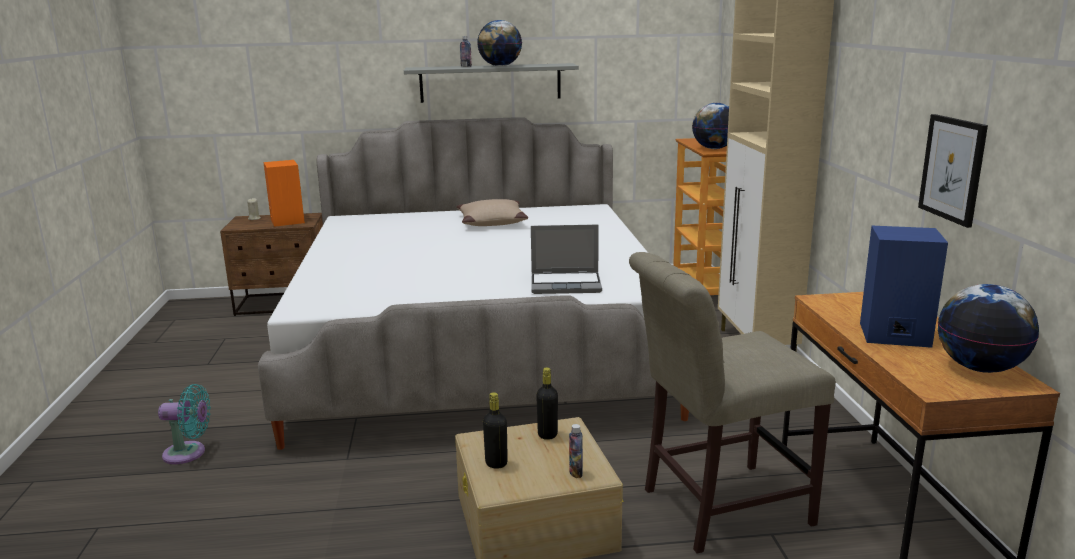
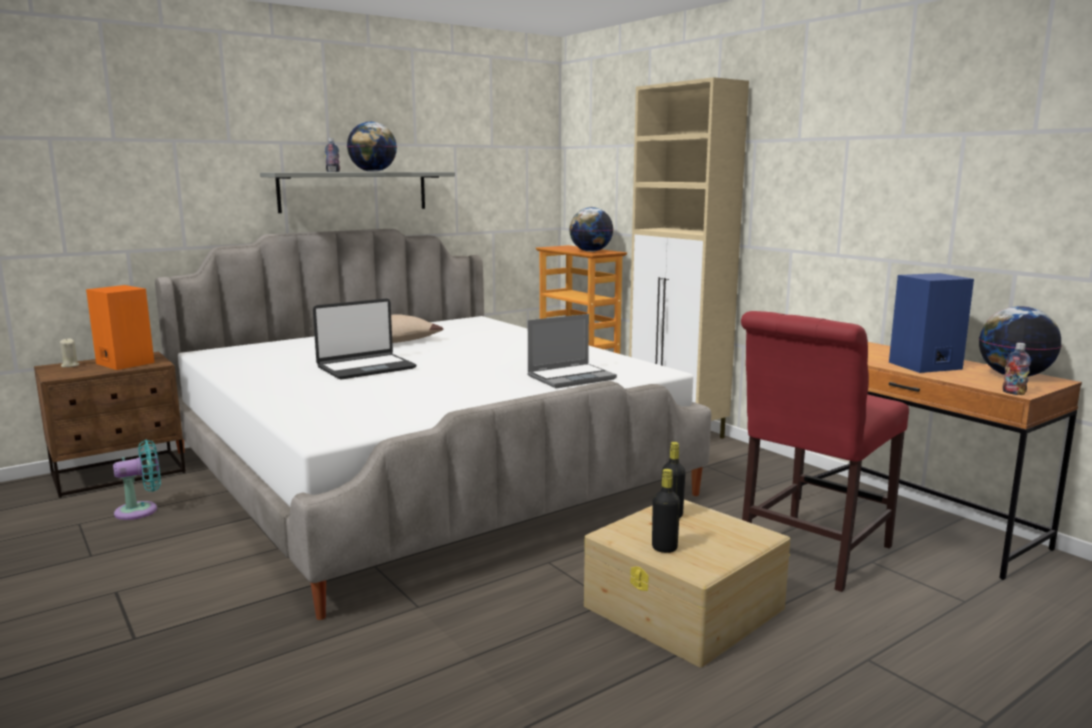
camera: 30 degrees left, 5 degrees down
(188, 453) = (199, 656): turquoise fan -> turquoise fan (141, 510)
(425, 249) = (366, 368): none -> laptop
(576, 473) = (743, 538): bottle -> bottle (1013, 393)
(717, 507) = (809, 554): beige chair -> red chair
(952, 169) = (926, 228): picture -> none

